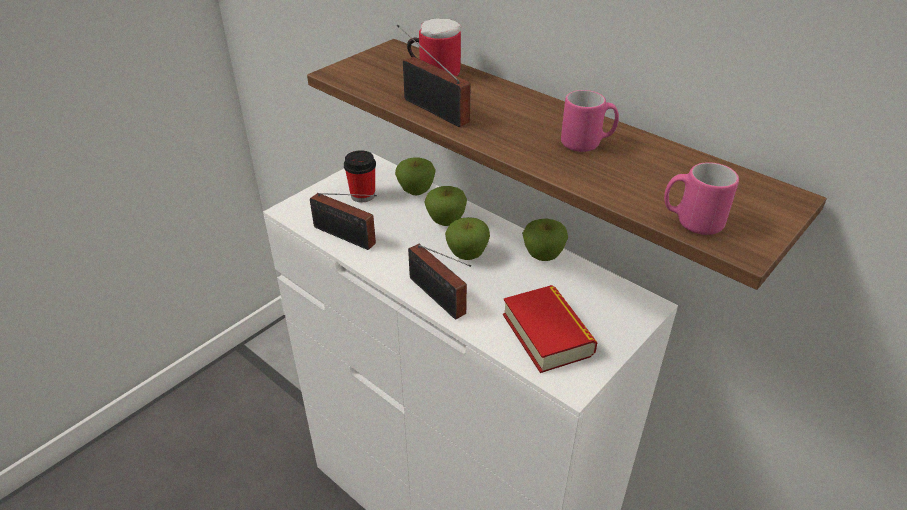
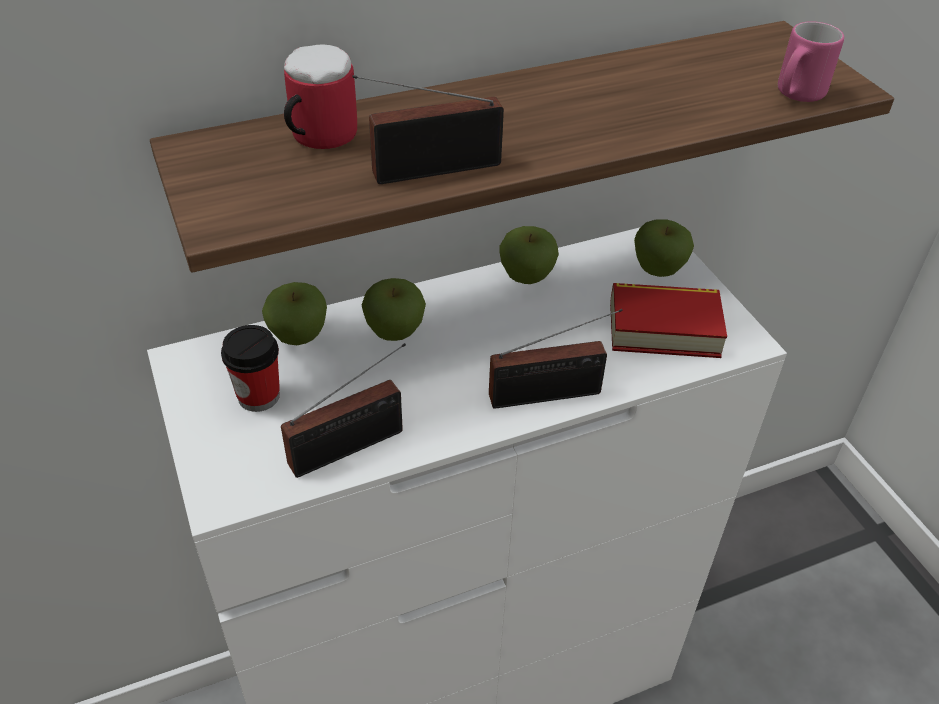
camera: 65 degrees left, 5 degrees up
(467, 255) = (481, 338): apple -> apple (658, 270)
(587, 144) = (607, 95): pink mug -> none

